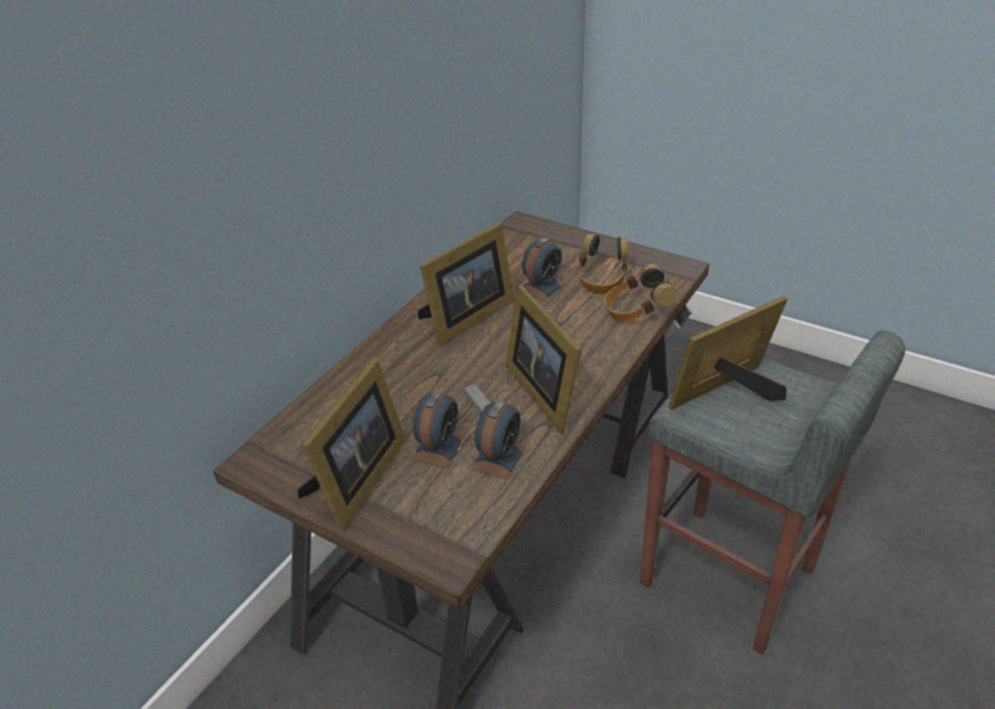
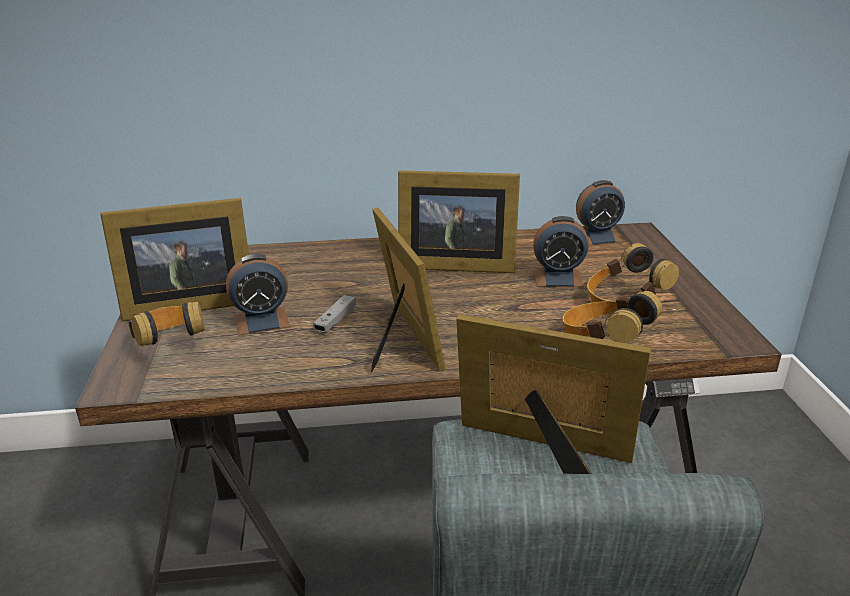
camera: 50 degrees right, 10 degrees down
(419, 511) = (171, 344): none -> headphones
(499, 458) = (277, 355): alarm clock -> alarm clock (596, 237)
(544, 390) = (402, 340): picture frame -> picture frame turned 135 degrees clockwise

